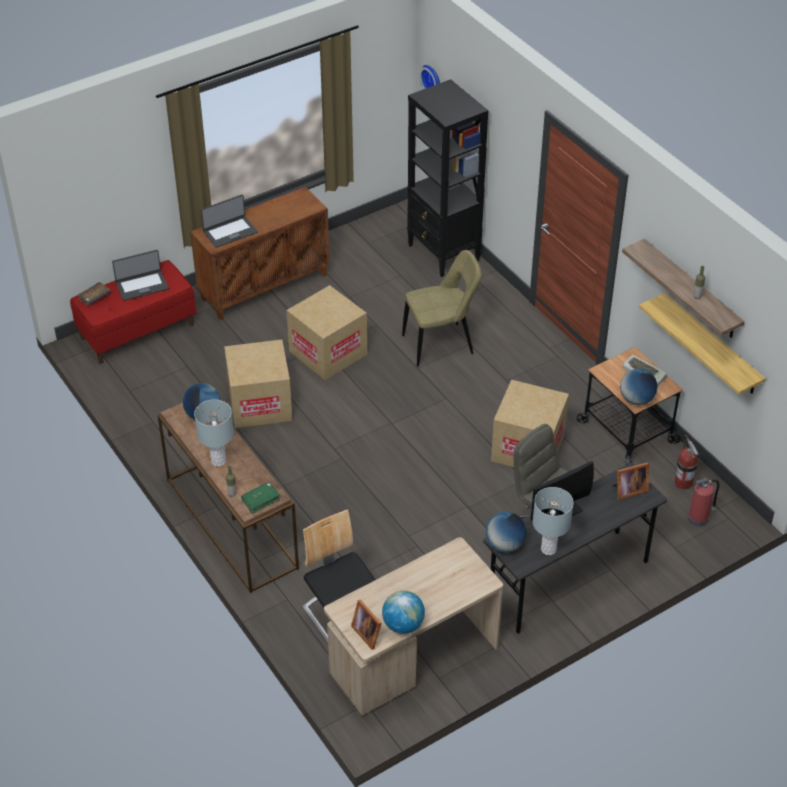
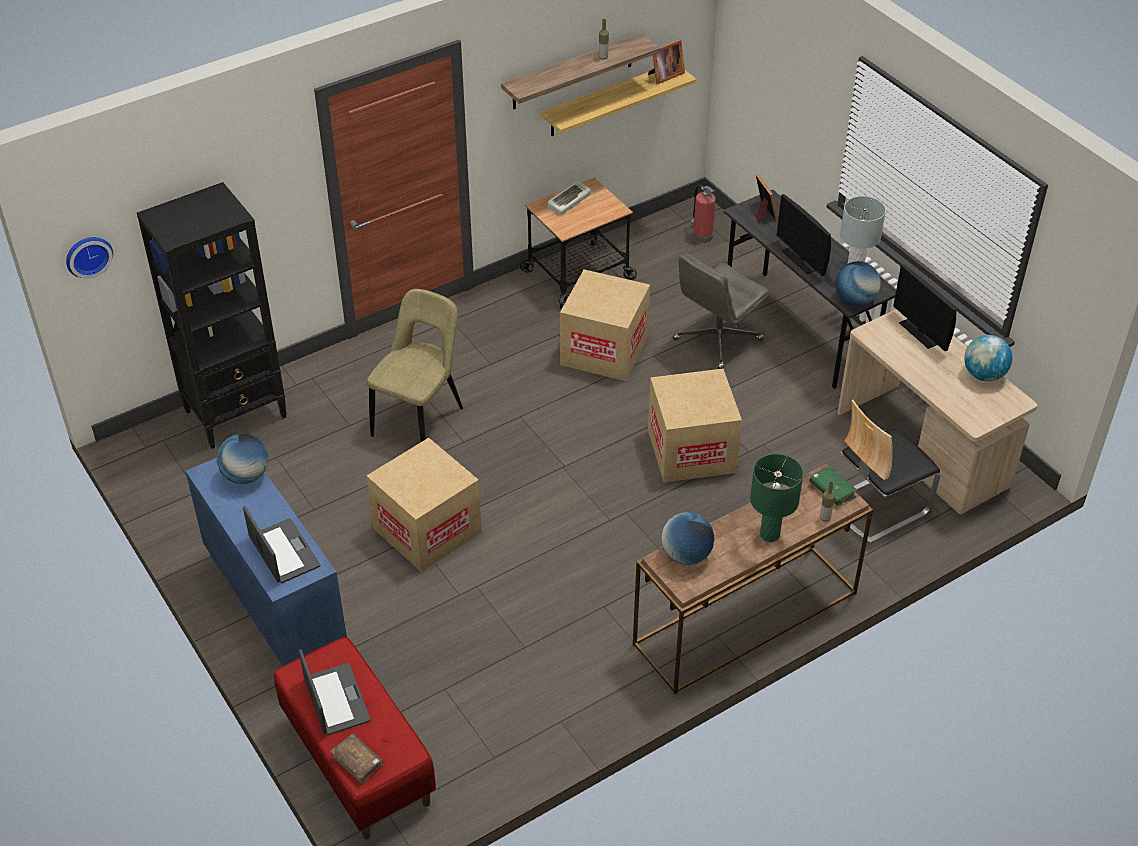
camera: 90 degrees left, 0 degrees up
(218, 461) = (769, 534): grey table lamp -> green table lamp
(260, 404) = (525, 599): cardboard box -> cardboard box (691, 451)
(265, 286) = (274, 605): brown cabinet -> blue cabinet
(367, 632) = (1001, 402): picture frame -> picture frame (664, 75)
(441, 344) = (420, 419): beige chair -> beige chair turned 45 degrees clockwise
(461, 586) = (921, 332): none -> monitor
(636, 399) = (611, 209): globe -> globe (246, 476)
(683, 483) = (652, 241): fire extinguisher -> none

